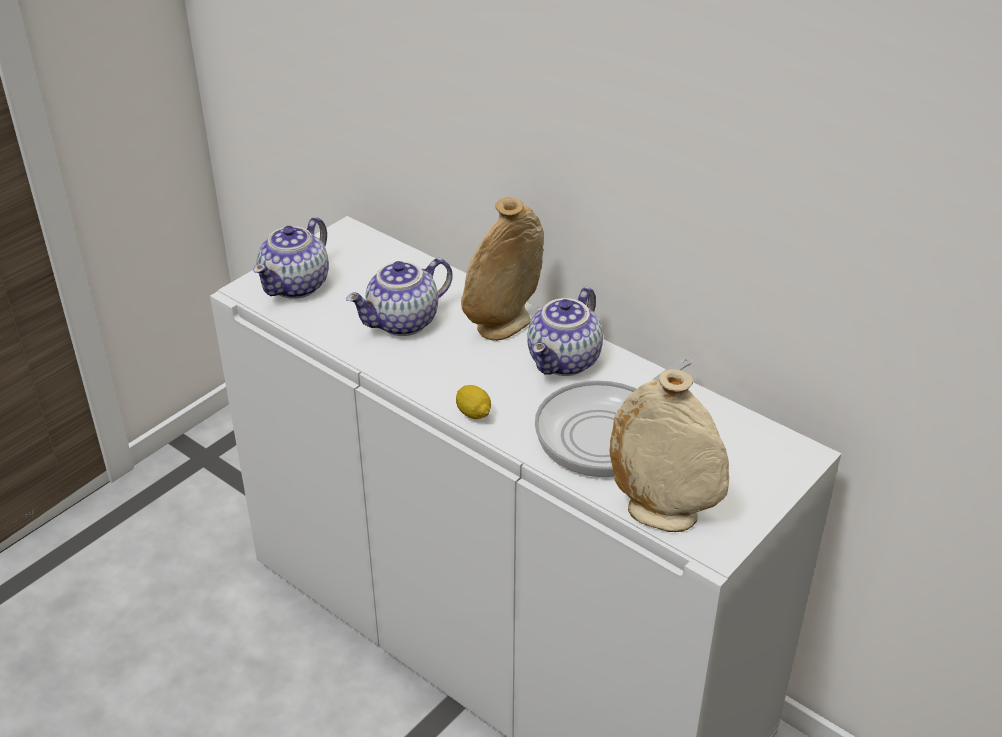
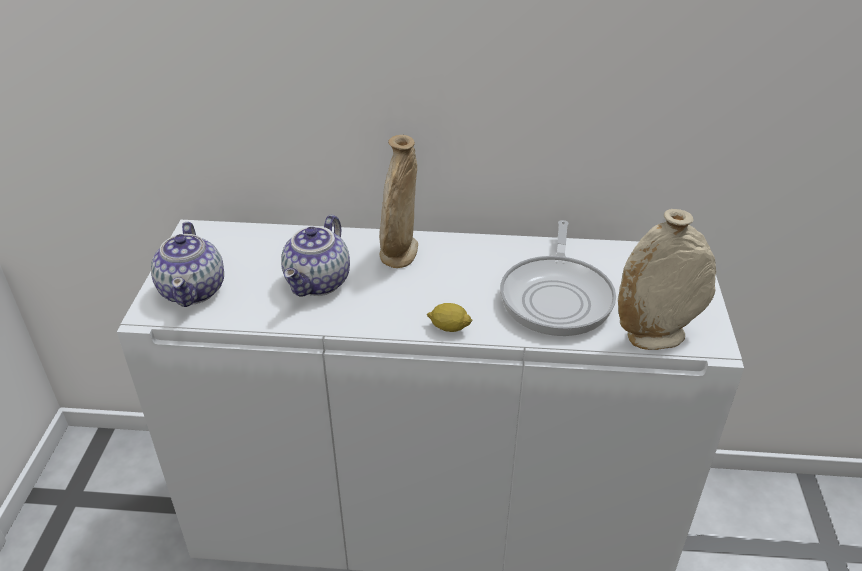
camera: 35 degrees left, 0 degrees up
(565, 362) = (473, 260): teapot -> none

